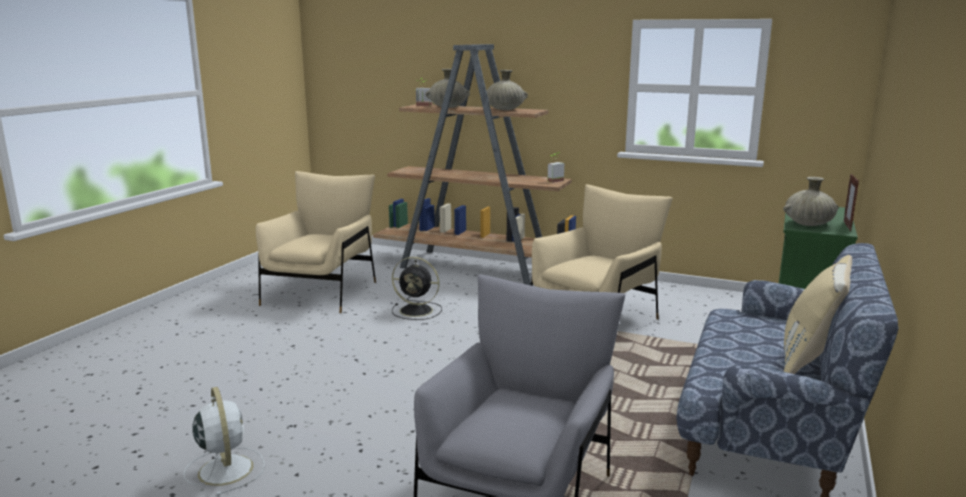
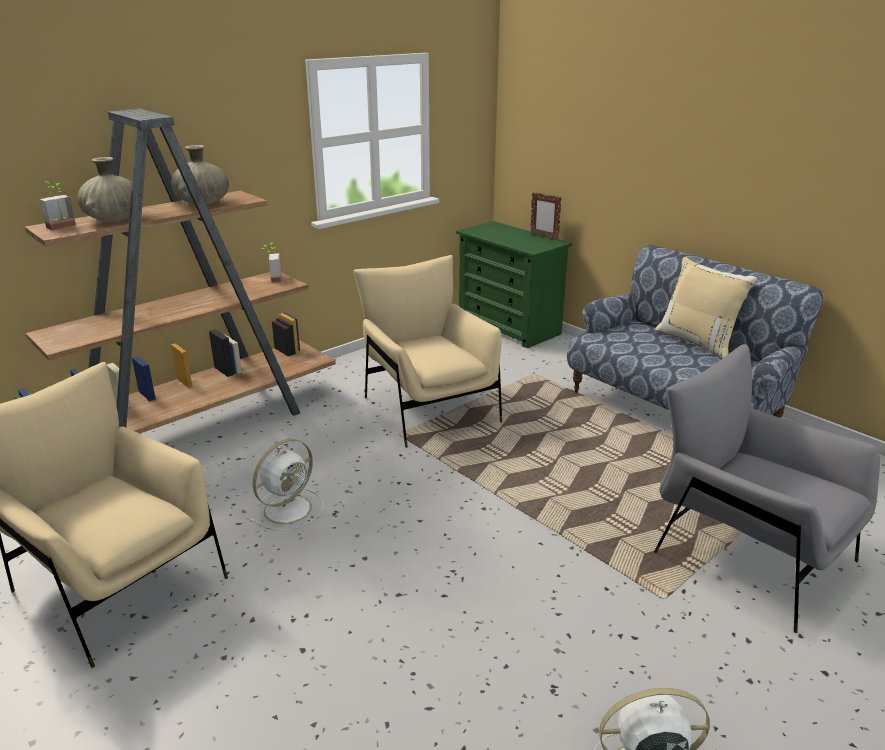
camera: 65 degrees left, 10 degrees up
(417, 311) = (289, 508): black fan -> white fan
(808, 224) = (527, 244): beige vase -> none

